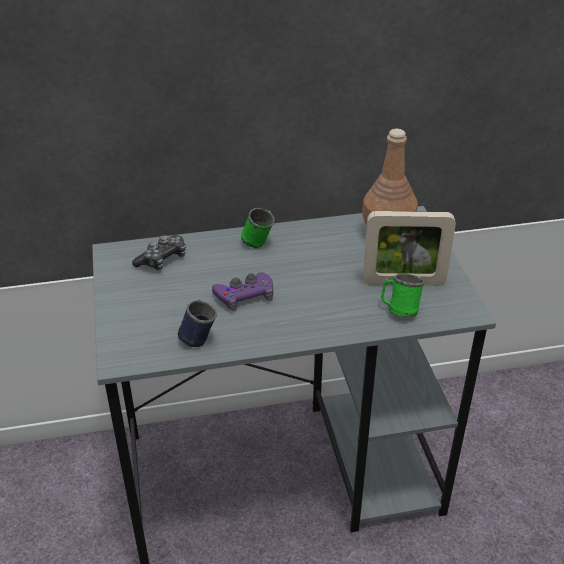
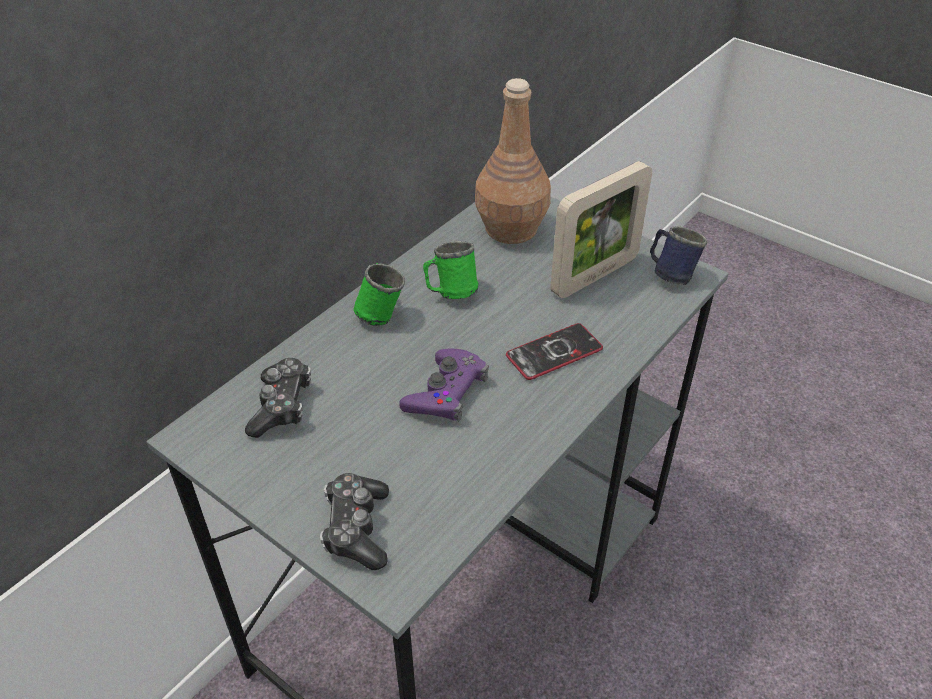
camera: 40 degrees left, 5 degrees up
(131, 329) = (356, 528): none -> game controller
(198, 337) = (456, 481): blue mug -> blue mug (670, 274)
(325, 308) = (554, 353): none -> phone
(399, 310) = (629, 310): green mug -> green mug (450, 293)

